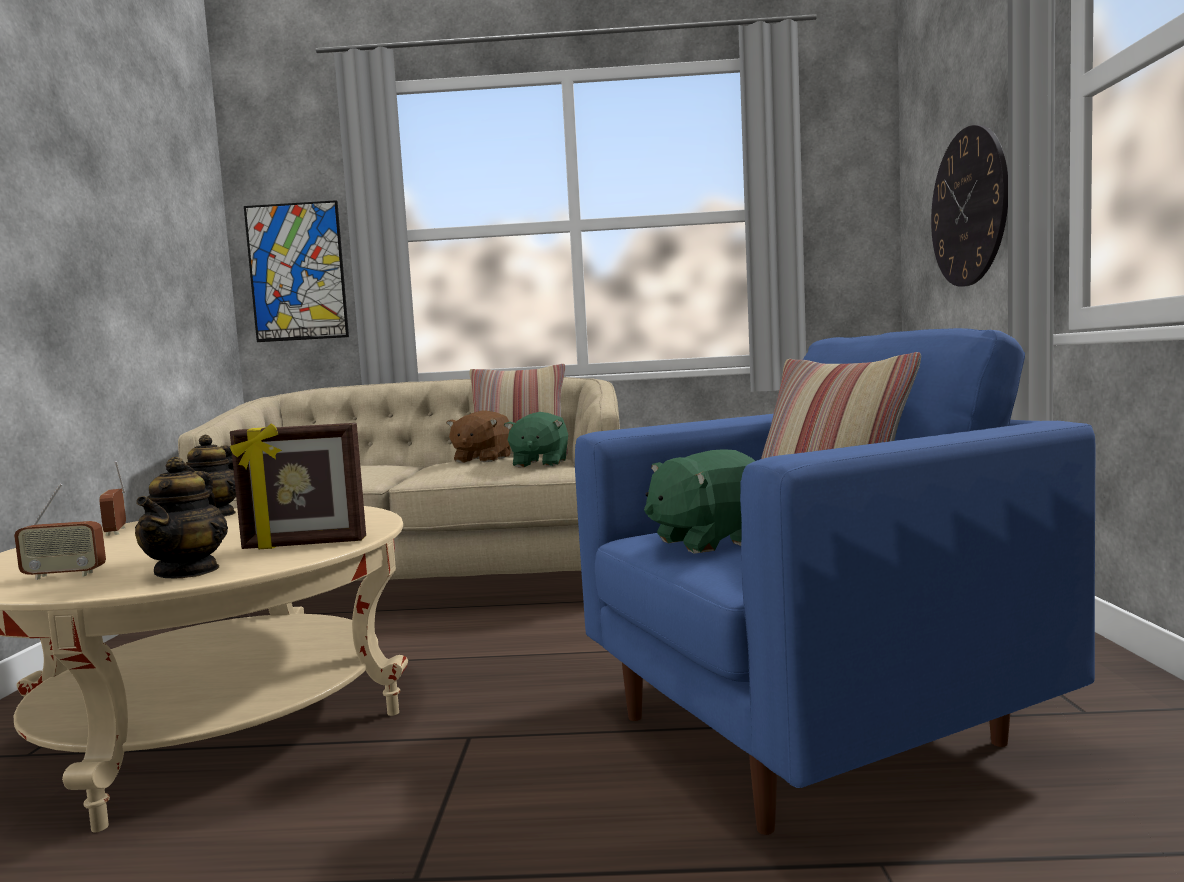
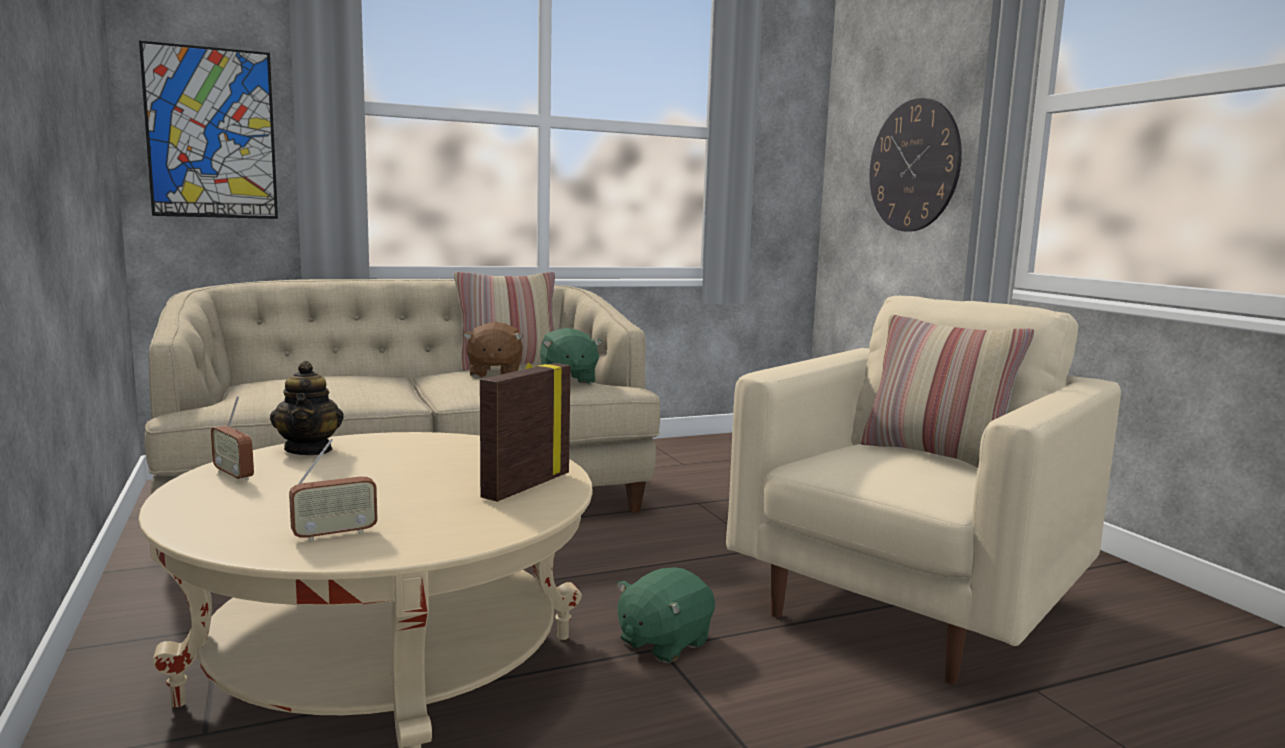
camera: 25 degrees left, 5 degrees up
(188, 571) = (474, 522): teapot -> none
(304, 545) = (525, 486): picture frame -> picture frame turned 150 degrees clockwise
(709, 541) = (880, 469): green plush toy -> green plush toy (663, 642)
(807, 730) = (907, 608): blue armchair -> beige armchair

